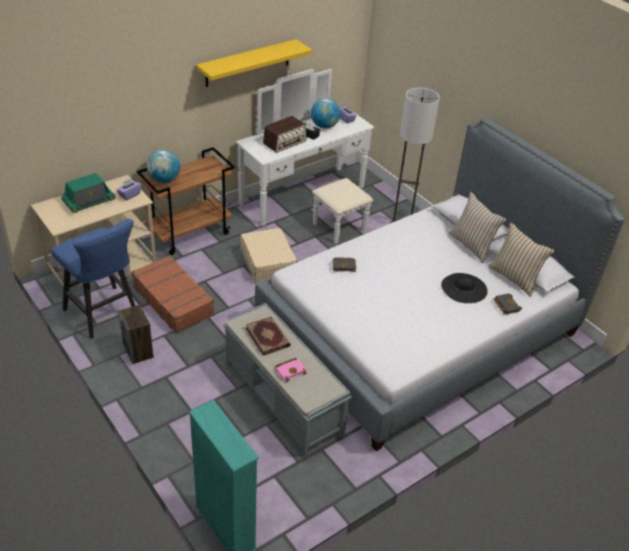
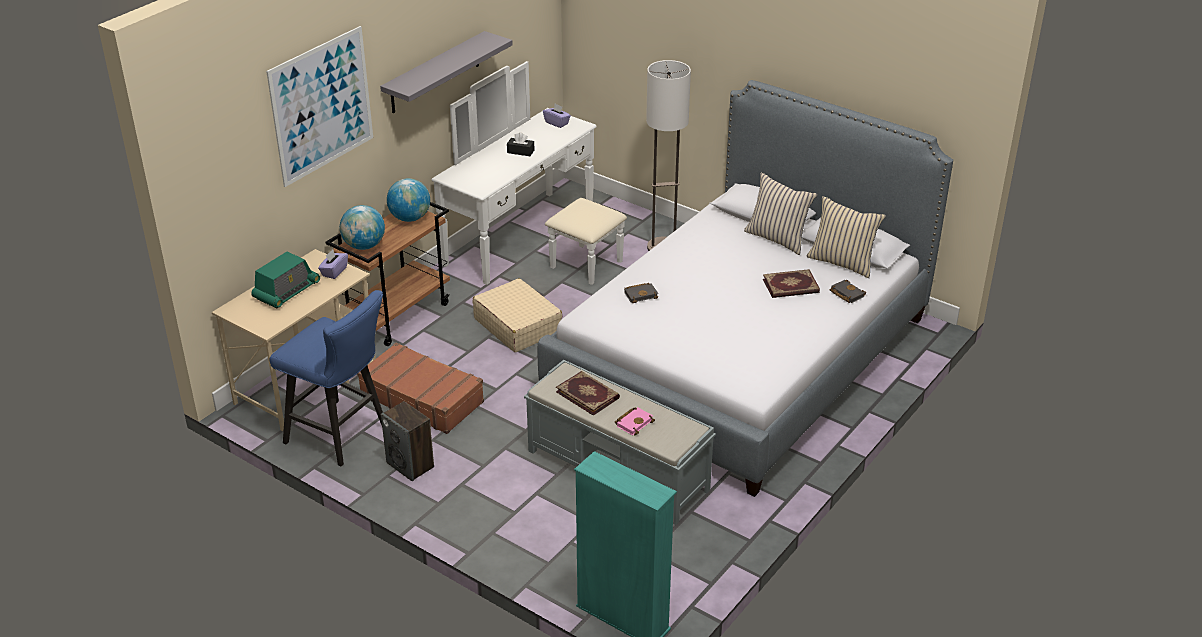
camera: 15 degrees left, 5 degrees down
(140, 70) = (322, 106): none -> picture
(248, 63) = (435, 73): yellow shelf -> grey shelf
(285, 142) = (495, 167): radio -> none
(324, 126) = (534, 137): globe -> globe (410, 218)
(464, 288) = (791, 286): black hat -> book

